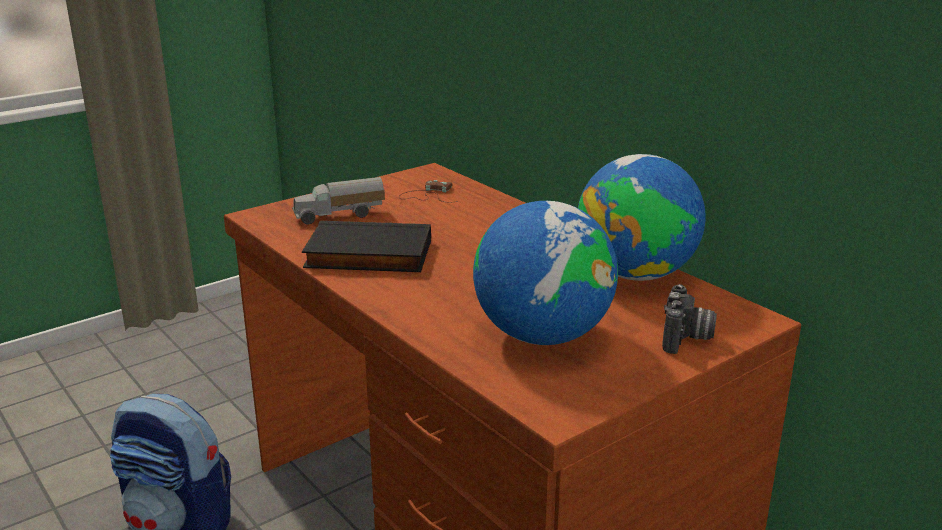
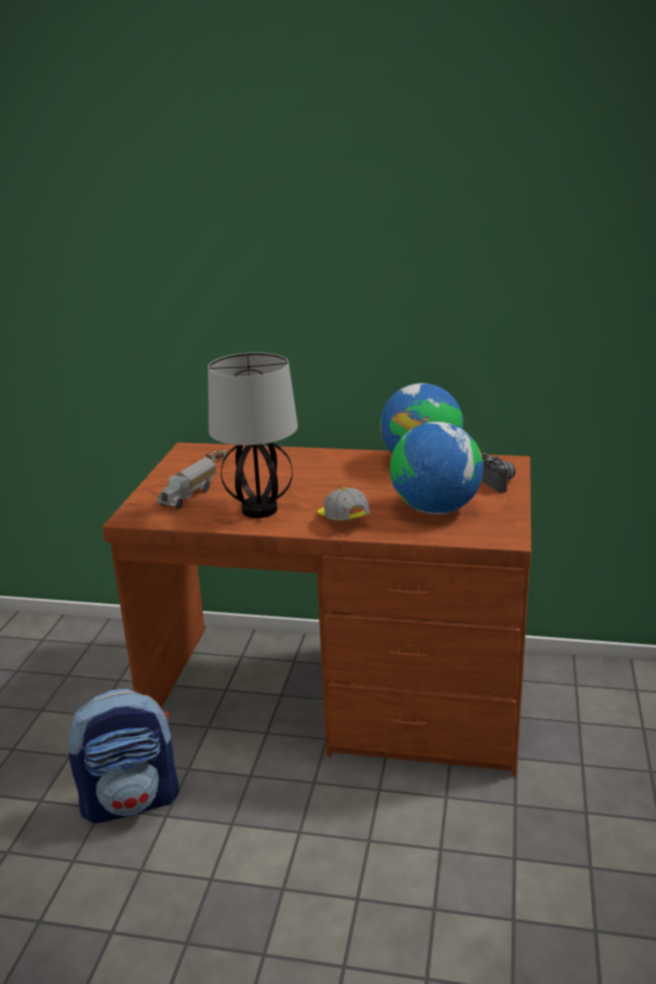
camera: 40 degrees left, 0 degrees up
(367, 255) = (259, 510): black book -> table lamp
(421, 300) = (342, 520): none -> cap

